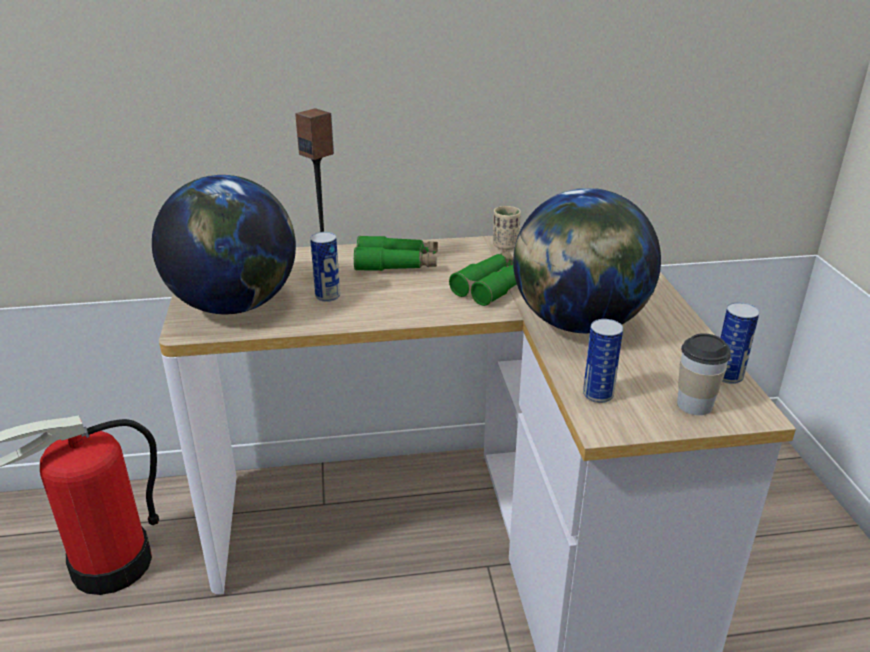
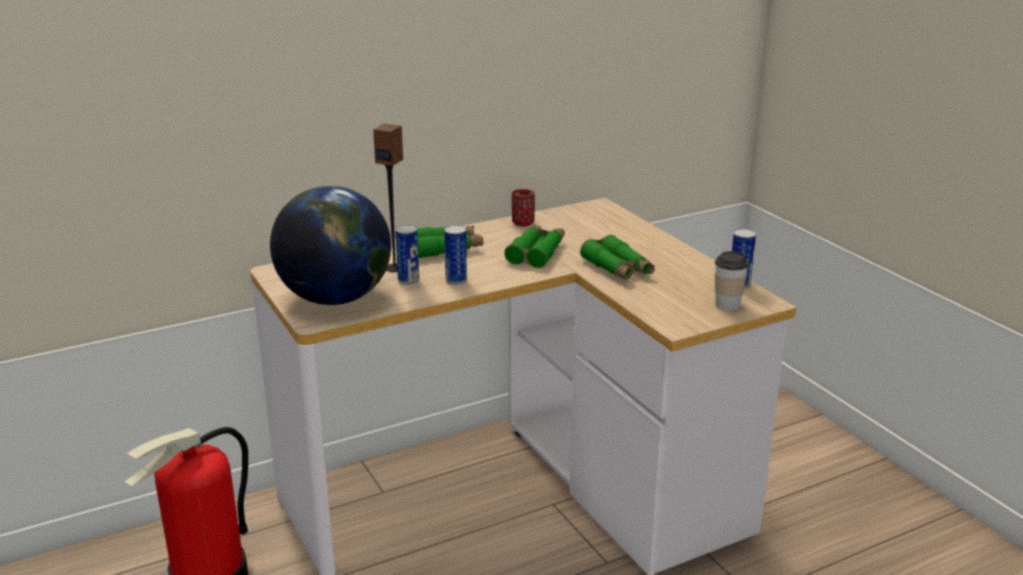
camera: 20 degrees left, 5 degrees down
(505, 246) = (523, 223): beige cup -> red cup
(578, 323) = (618, 269): globe -> green binoculars
(598, 395) = (661, 310): can -> can (456, 280)

